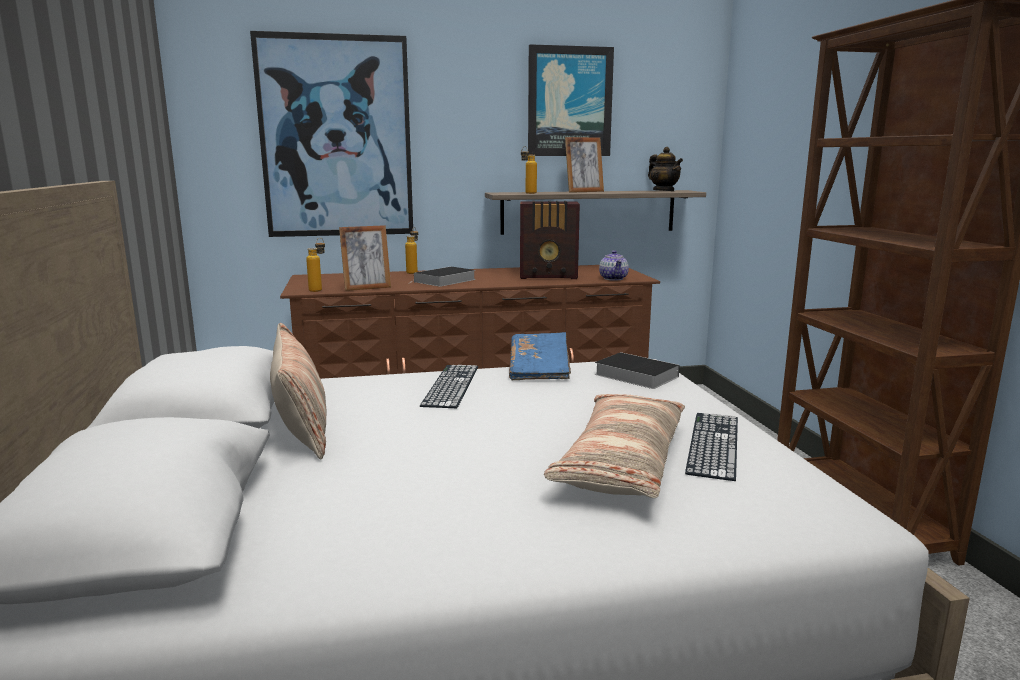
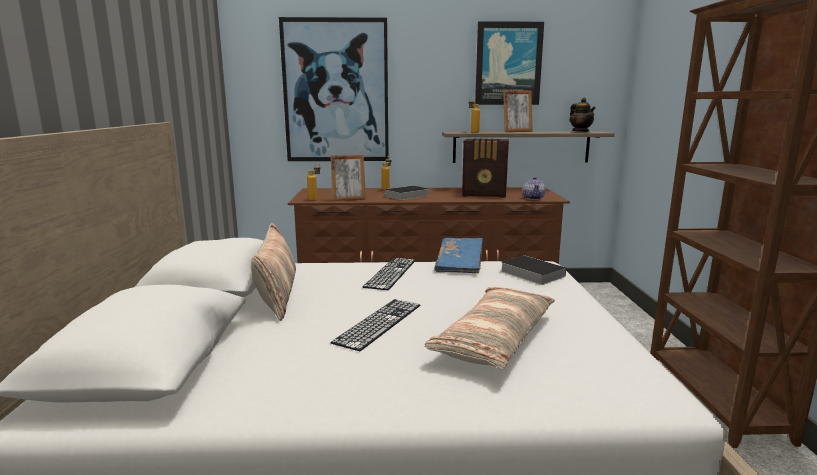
camera: 10 degrees right, 0 degrees up
(713, 444) = (572, 331): keyboard -> keyboard (379, 323)

